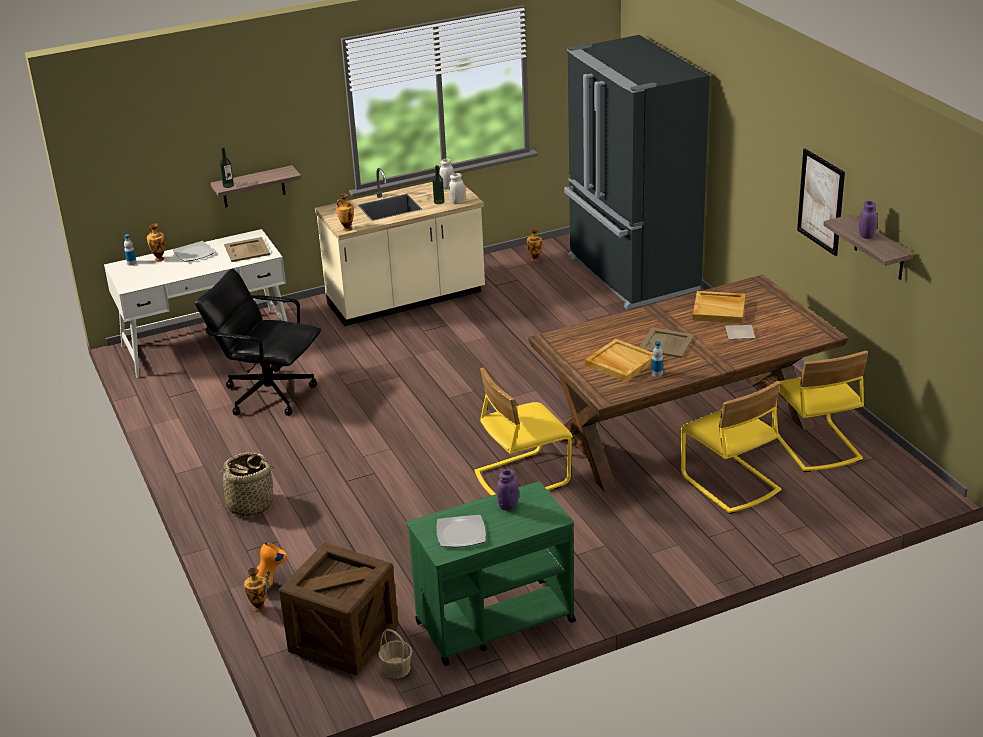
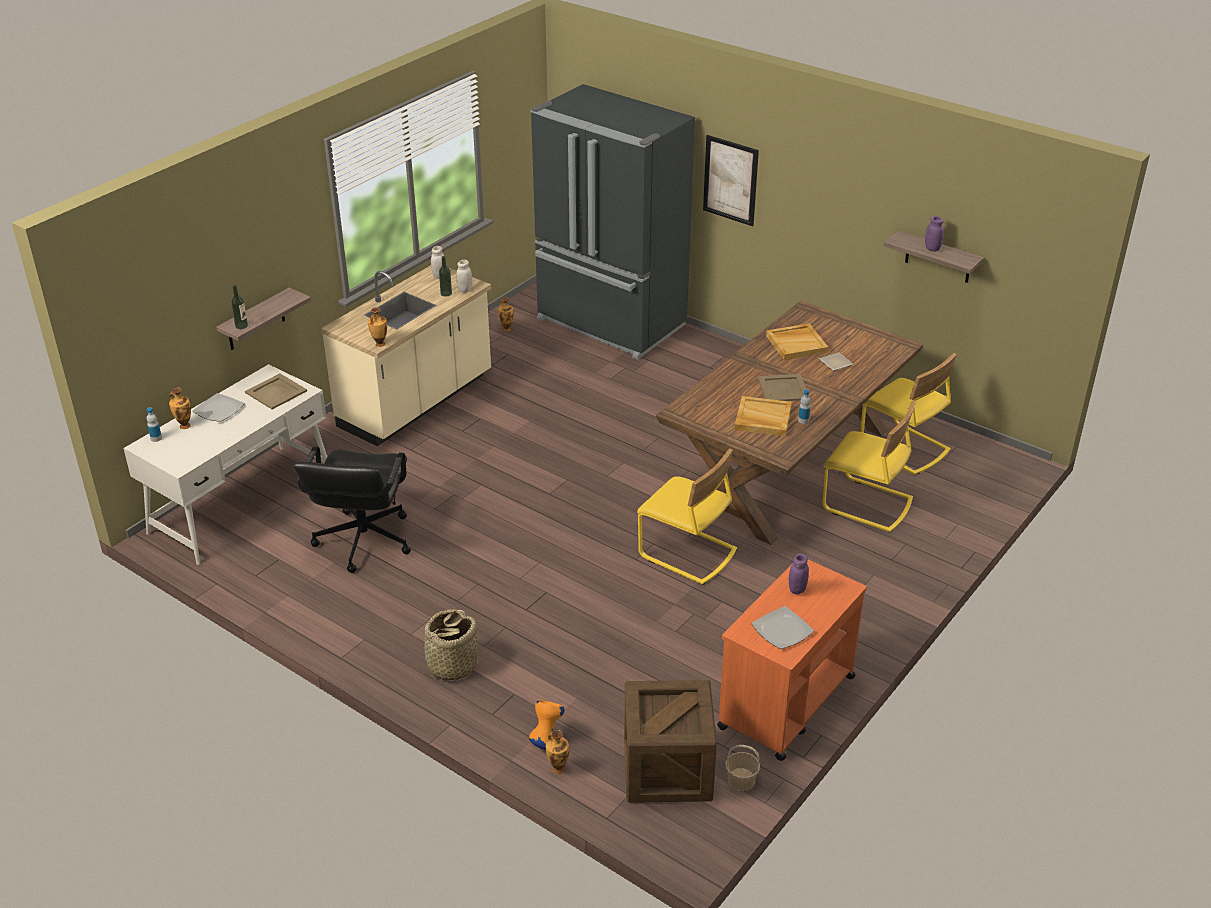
camera: 30 degrees left, 5 degrees up
(268, 394) = (363, 541): black office chair -> black office chair turned 75 degrees counterclockwise
(494, 622) = (786, 702): green cart -> orange cart
(521, 478) = (687, 554): yellow chair -> yellow chair turned 90 degrees counterclockwise
(821, 202) = (857, 223): picture -> picture (730, 180)

